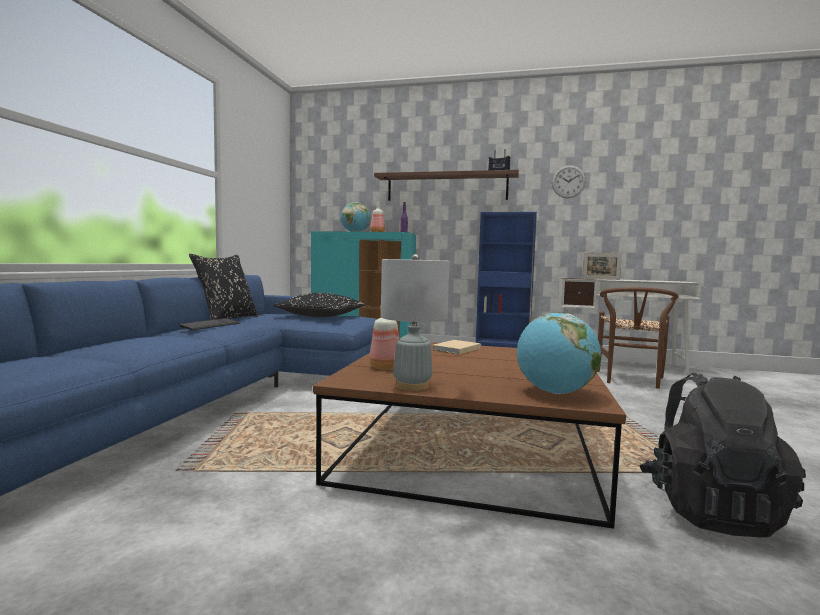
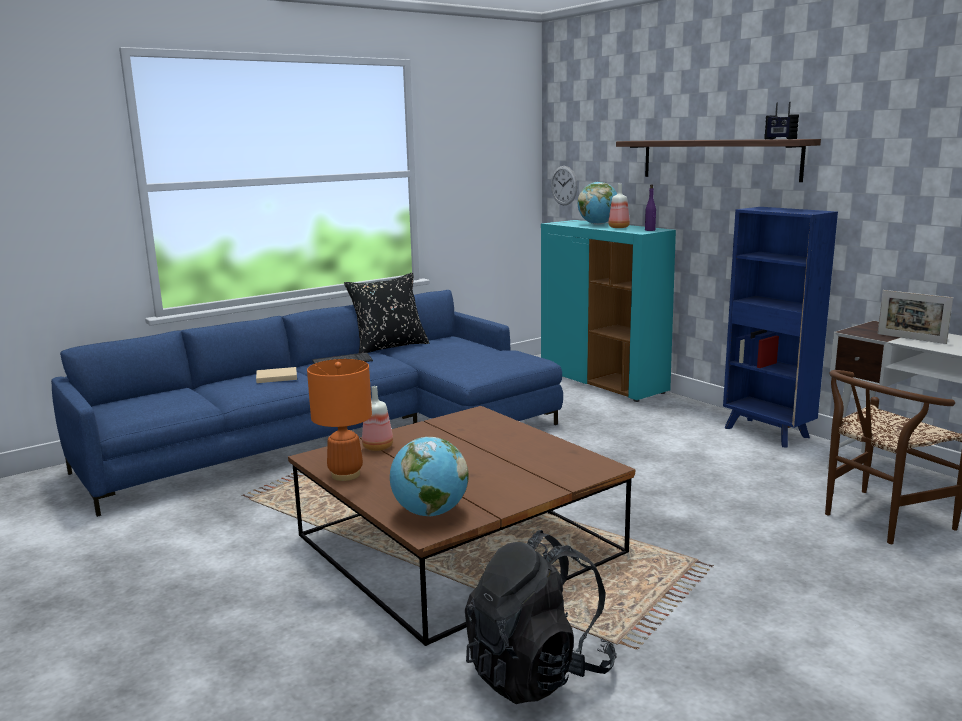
camera: 40 degrees right, 10 degrees up
(321, 316) = (480, 353): black pillow -> none
(412, 386) = (345, 475): grey table lamp -> orange table lamp
(455, 349) = (502, 434): beige book -> beige book (275, 377)
(568, 181) = (900, 154): wall clock -> wall clock (564, 185)

